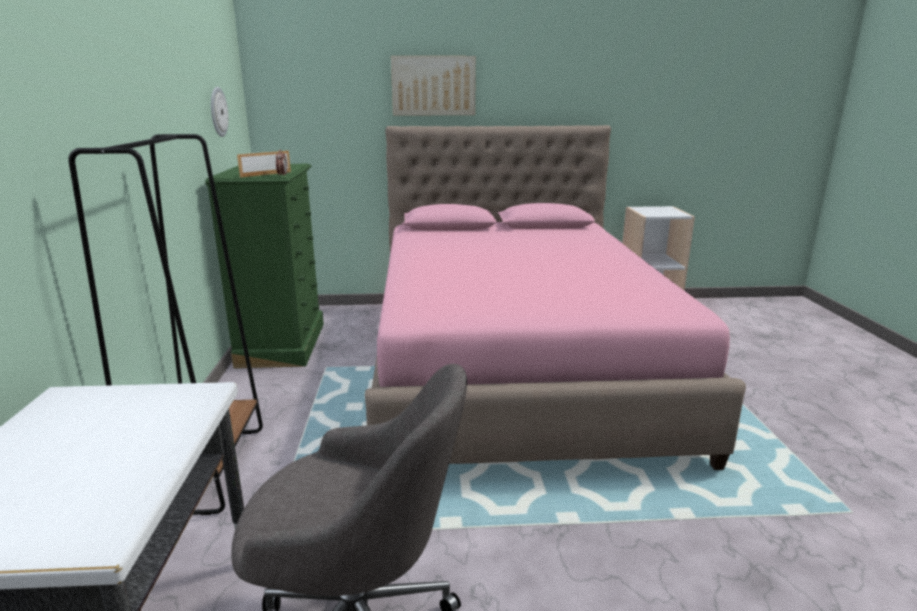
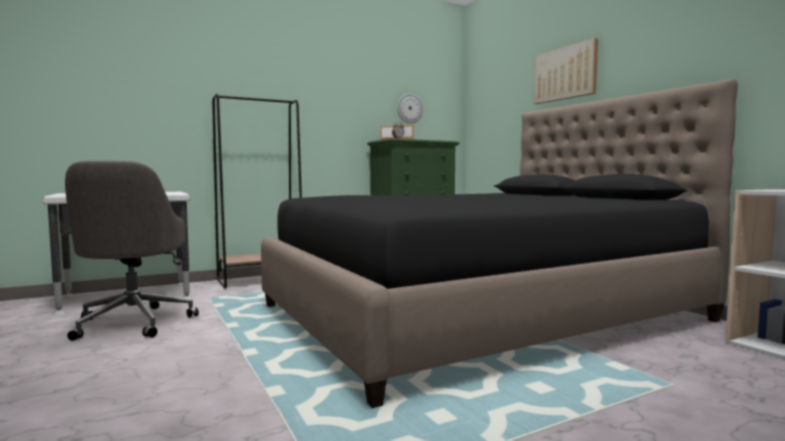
camera: 65 degrees right, 15 degrees down
(515, 365) = (482, 313): pink bed -> black bed

